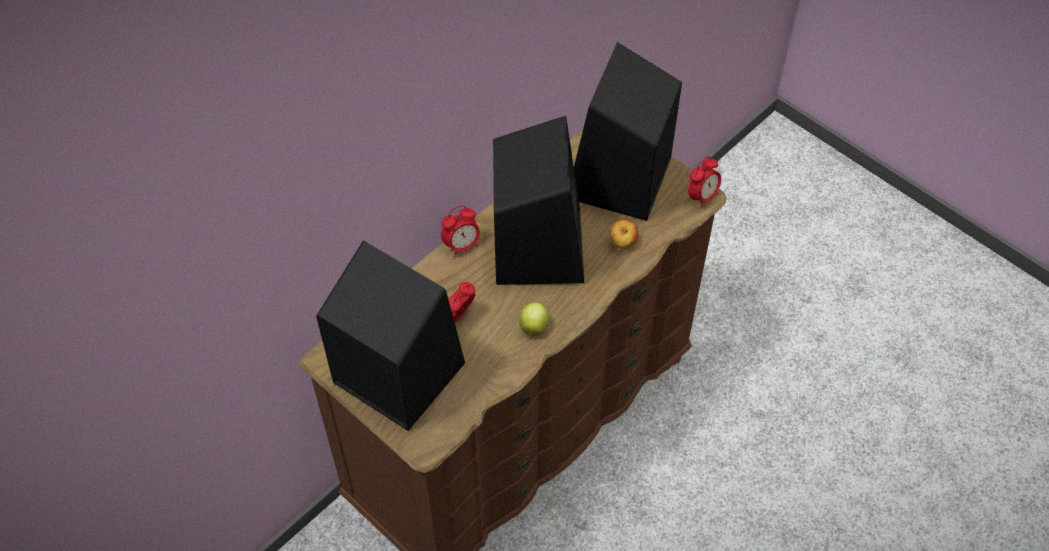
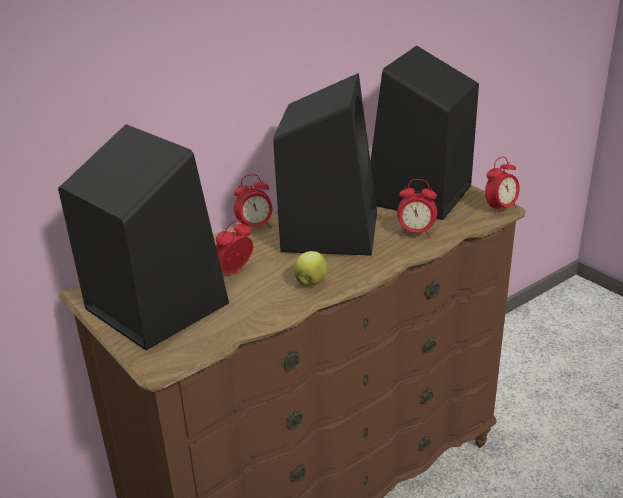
camera: 10 degrees right, 25 degrees down
(622, 244) = (416, 233): apple -> alarm clock

